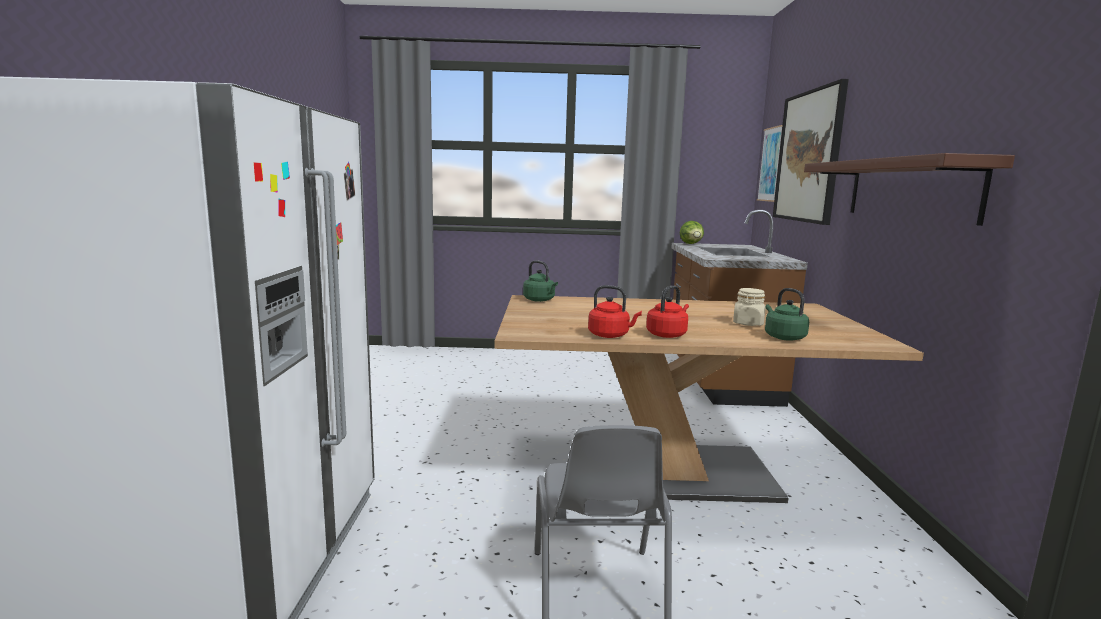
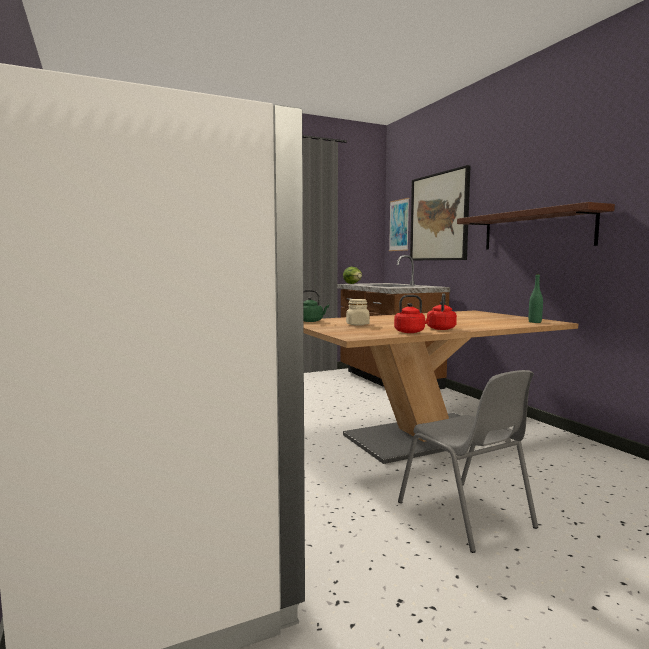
camera: 25 degrees left, 5 degrees down
(748, 323) = (467, 320): beige jar -> beige jar (357, 324)
(783, 337) = (502, 324): green kettle -> none
(848, 340) = (535, 322): none -> green bottle

